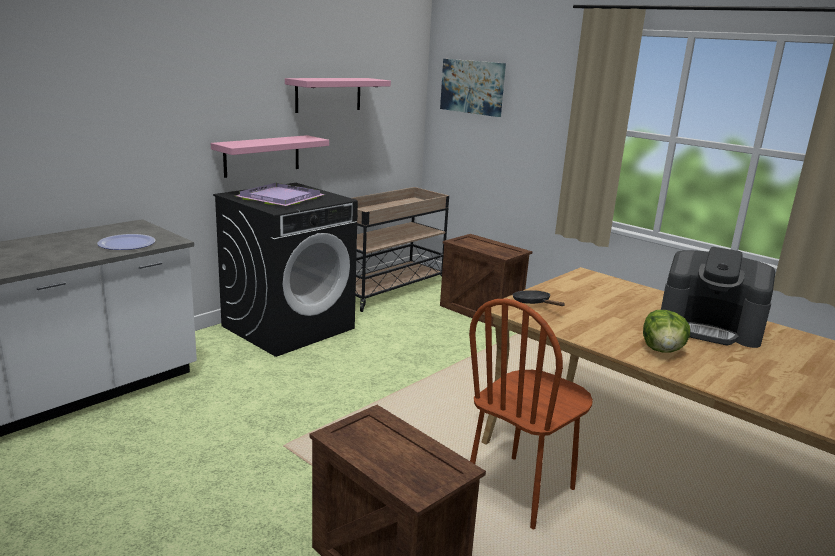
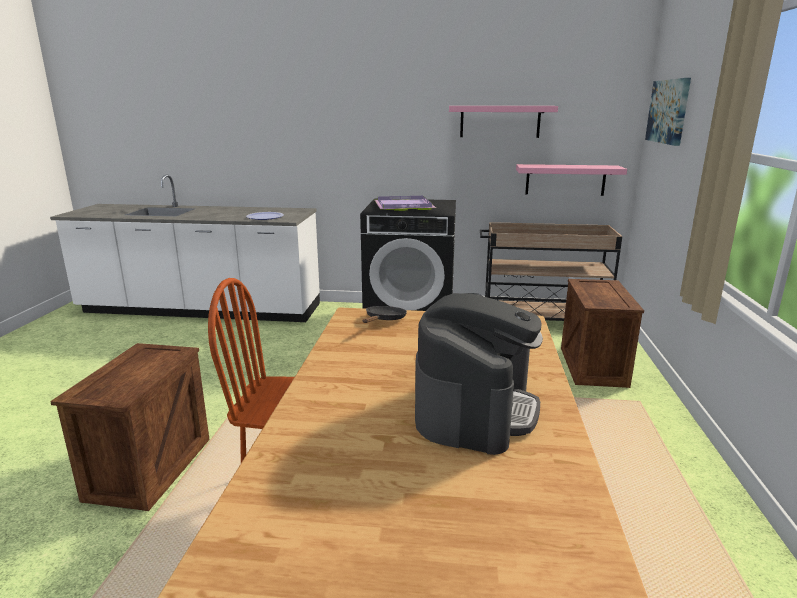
camera: 55 degrees right, 0 degrees up
(262, 156) = (423, 172): pink shelf -> pink shelf (565, 180)
(662, 350) = (348, 394): lettuce -> none
(710, 328) = (475, 409): coffee machine -> coffee machine turned 150 degrees counterclockwise

